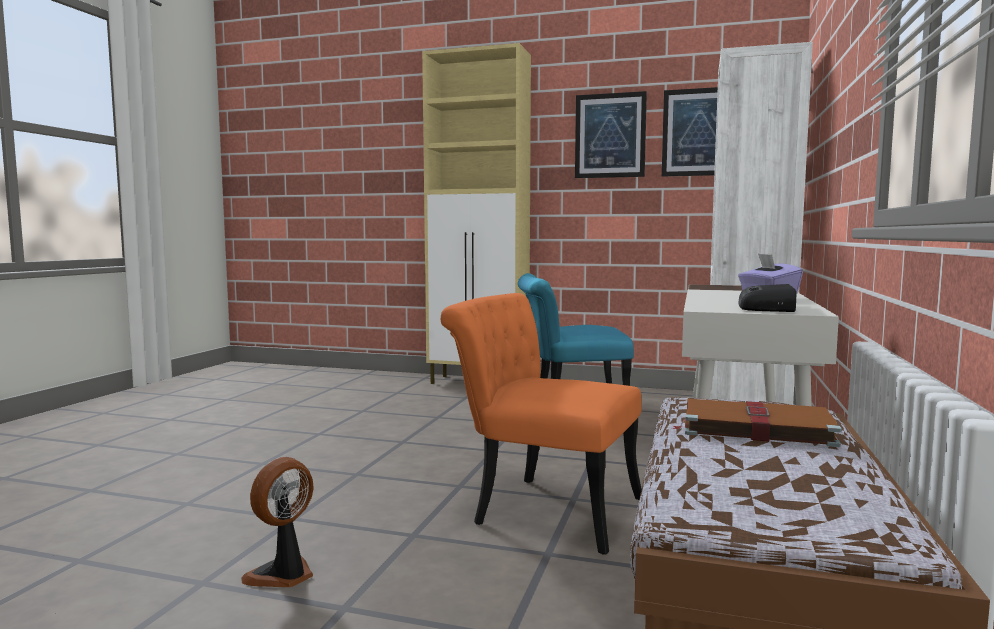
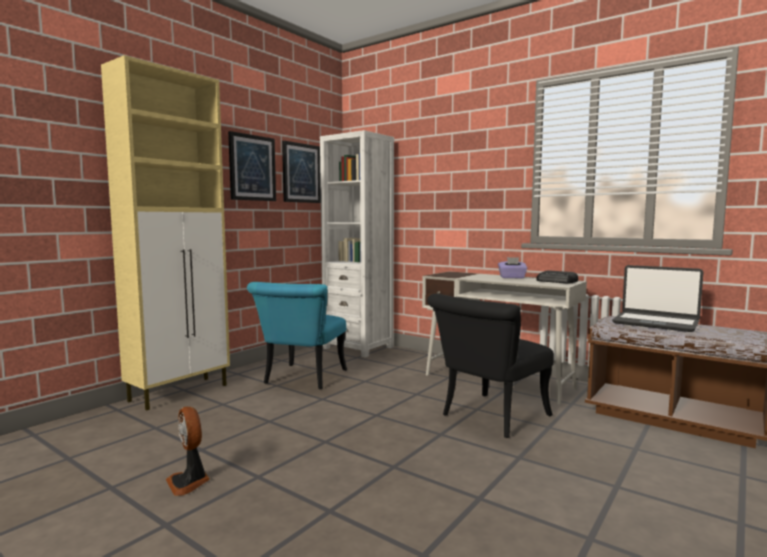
camera: 70 degrees left, 0 degrees up
(283, 575) = (577, 505): fan -> fan (189, 482)
(542, 508) = (489, 418): orange chair -> black chair
(753, 427) = (655, 323): brown book -> laptop

